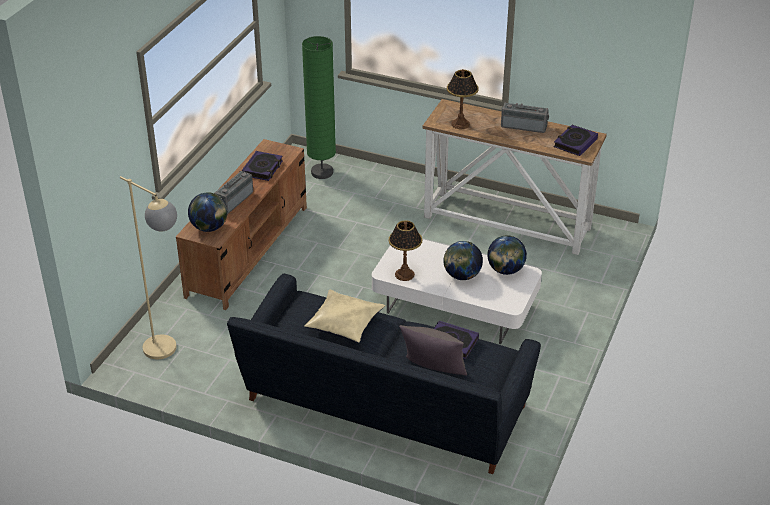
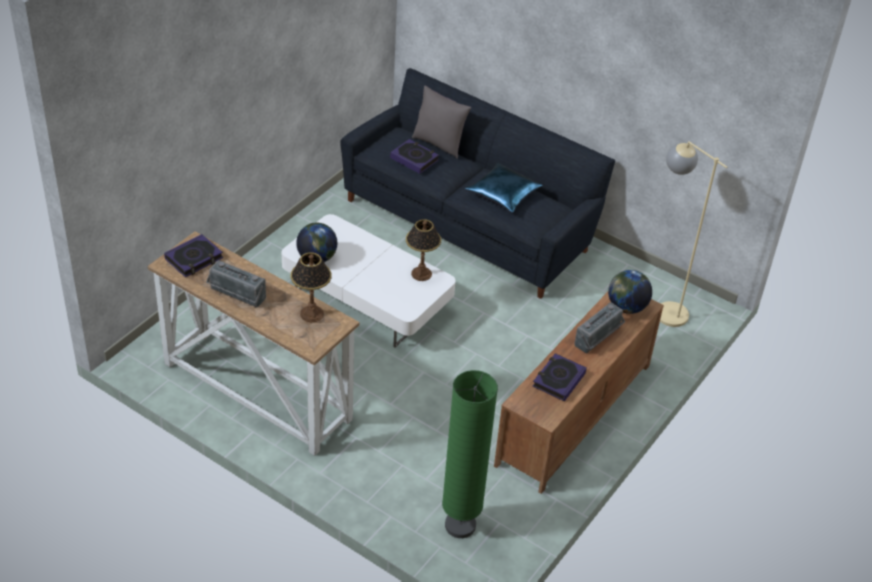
camera: 170 degrees left, 5 degrees up
(344, 323) = (503, 194): beige pillow -> blue pillow
(462, 276) = (364, 261): globe -> none

